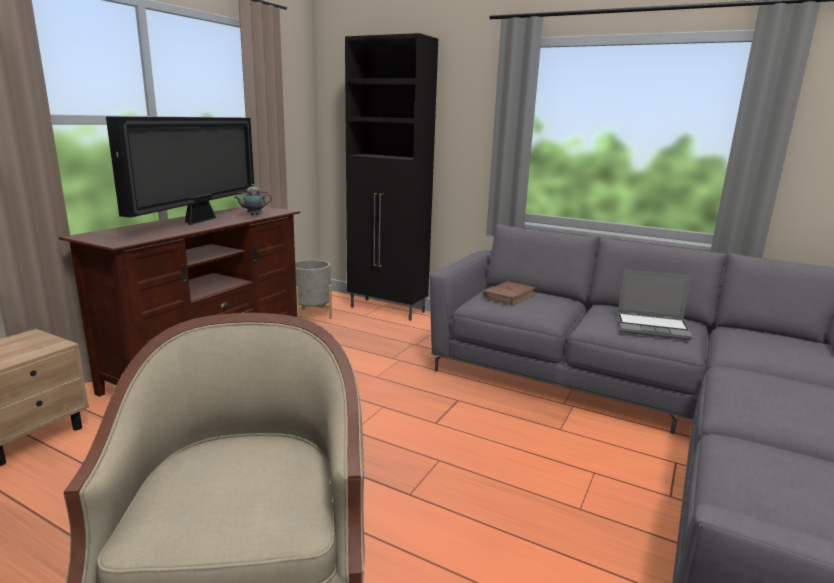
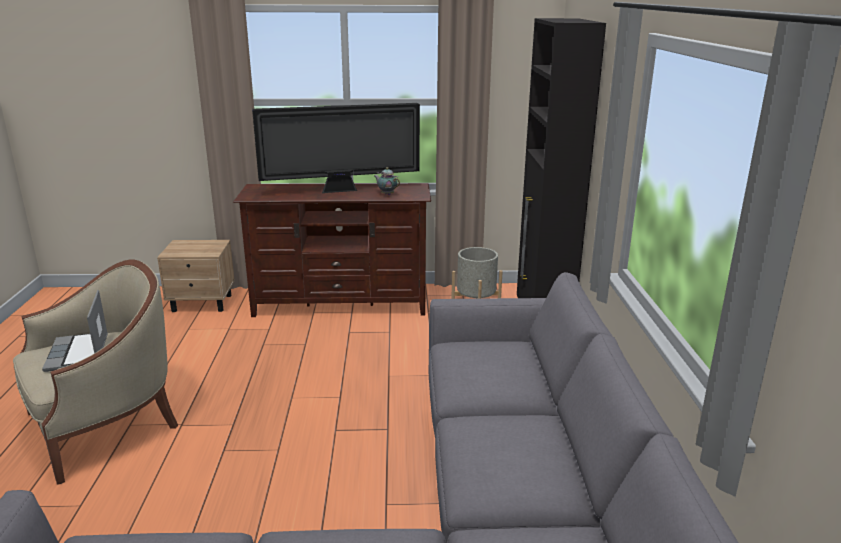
camera: 60 degrees right, 5 degrees up
(509, 296) = (491, 356): brown book -> none
(653, 327) = (497, 463): laptop -> laptop (78, 353)

